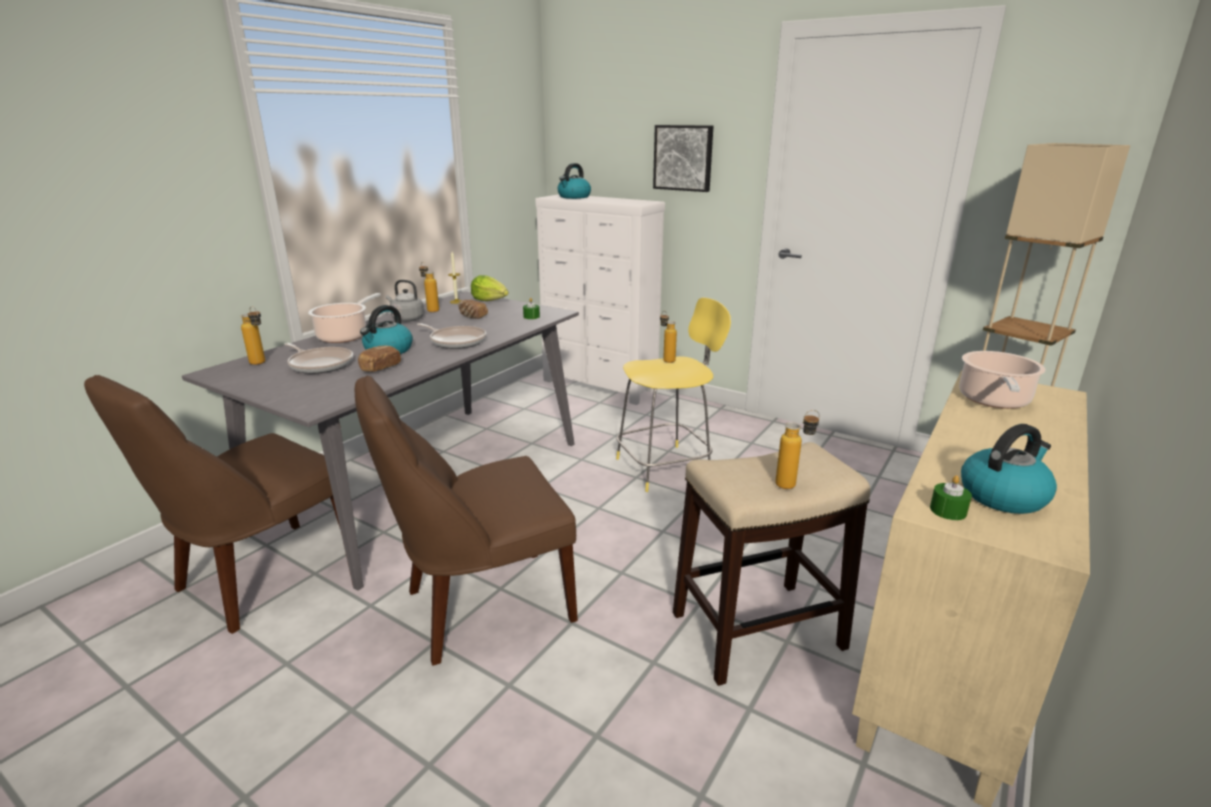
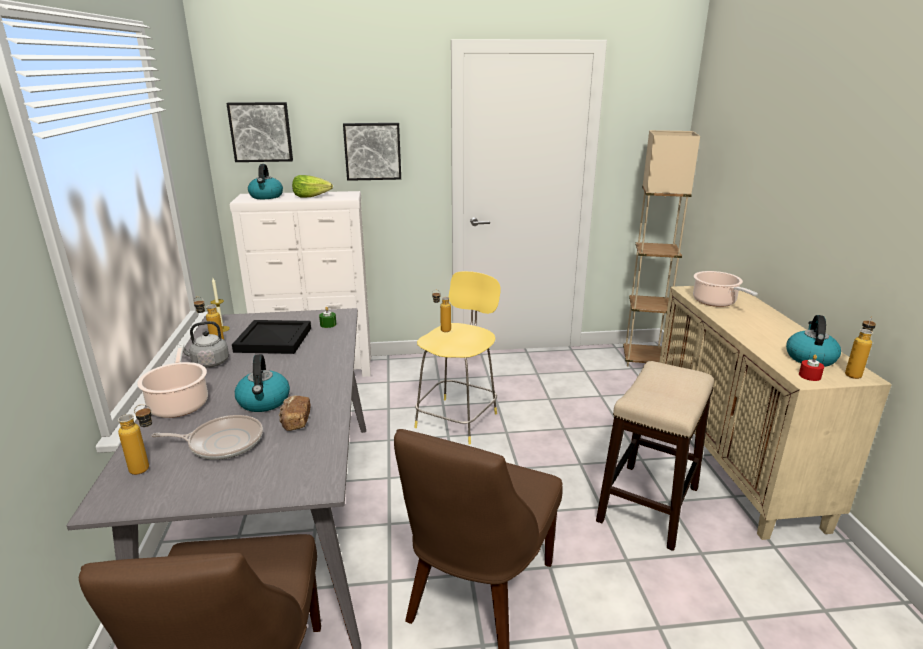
camera: 40 degrees left, 0 degrees up
(456, 341) = (311, 370): frying pan -> none
(472, 316) = (272, 340): bread -> black tray
(490, 301) = (255, 319): lettuce -> lettuce (311, 196)
(586, 132) = (261, 132): none -> picture
(793, 484) = (685, 392): bottle -> bottle (854, 373)
(948, 510) = (809, 376): green candle -> red candle

